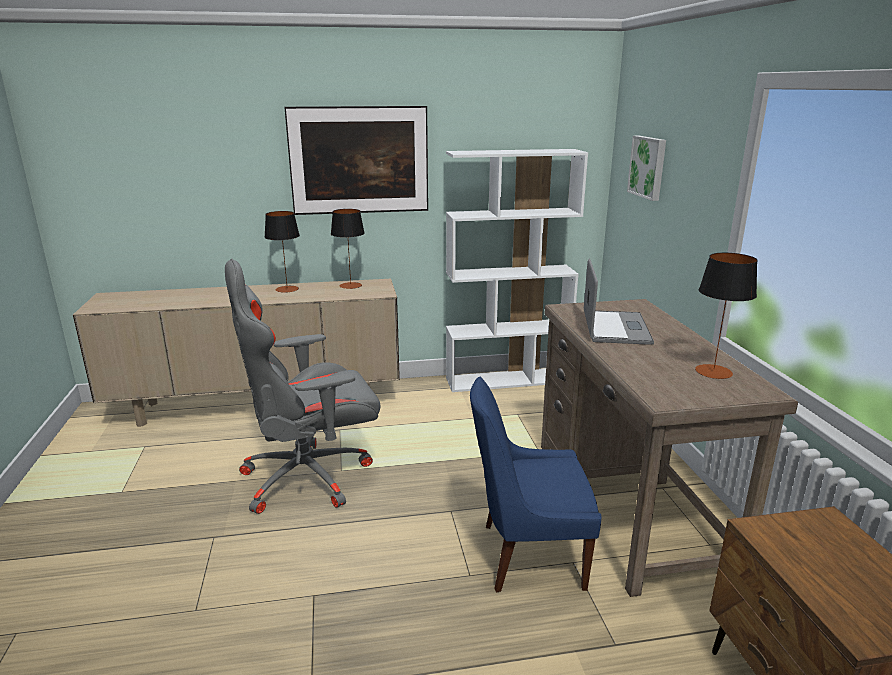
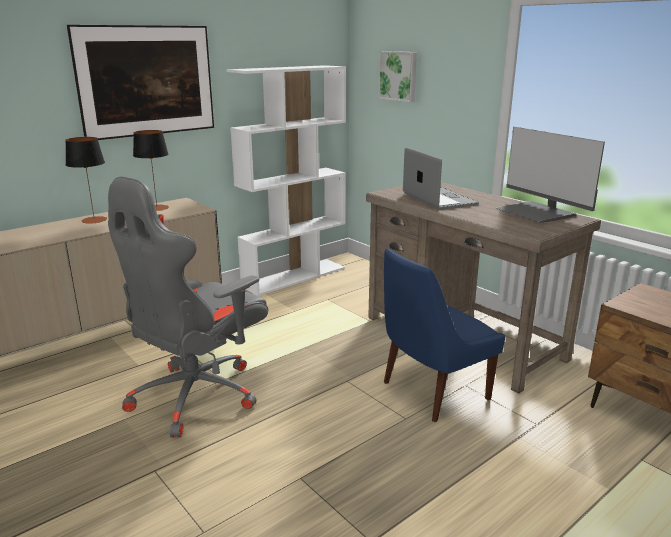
camera: 30 degrees left, 0 degrees up
(713, 371) = (536, 213): table lamp -> monitor

